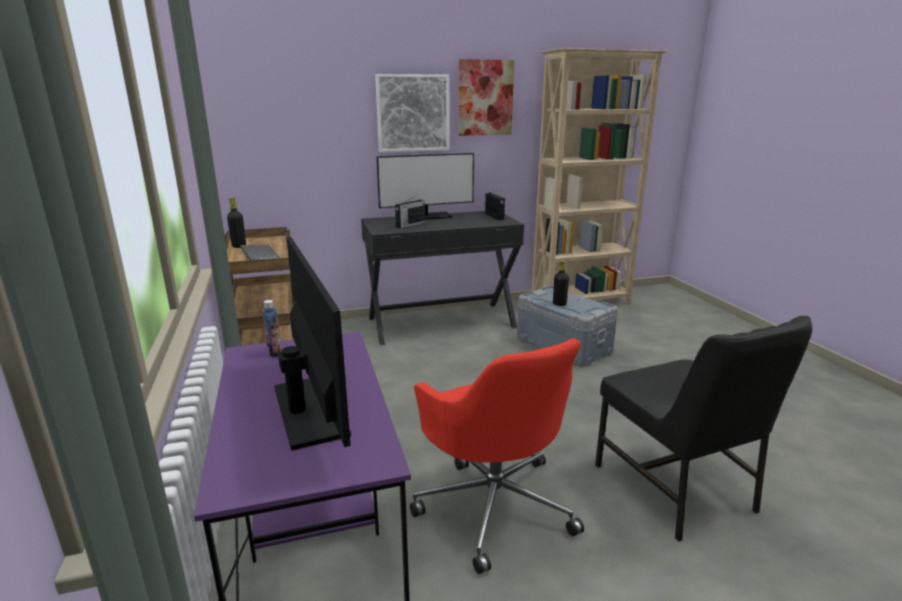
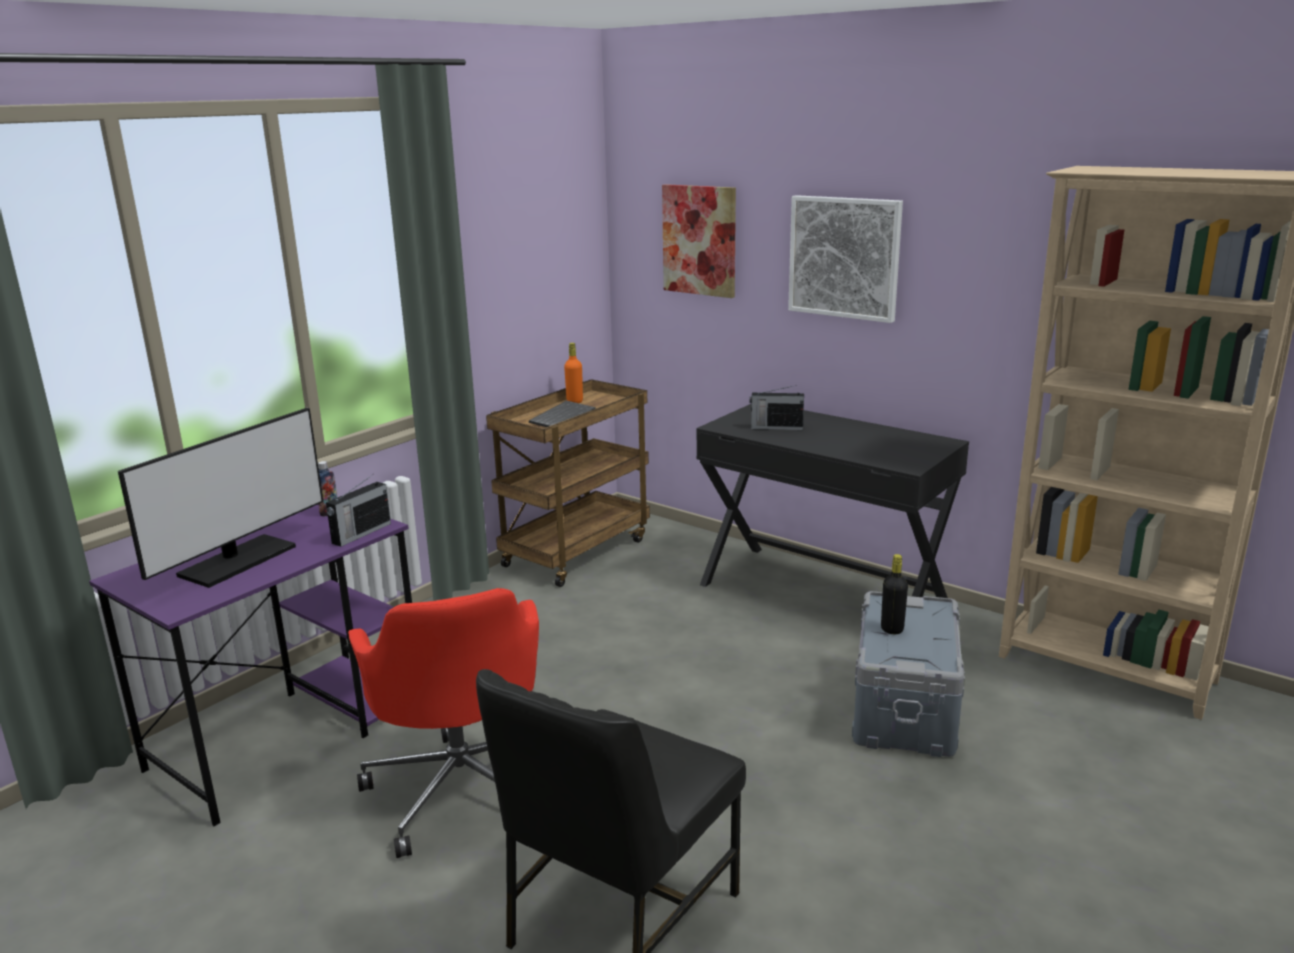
camera: 55 degrees right, 0 degrees up
(239, 246) = (574, 401): black bottle -> orange bottle
(426, 217) = (832, 422): monitor -> none
(485, 98) = (966, 243): picture -> picture (699, 240)
(494, 216) = (920, 450): radio -> radio (360, 534)
(494, 503) = (463, 785): red office chair -> red office chair turned 45 degrees counterclockwise

